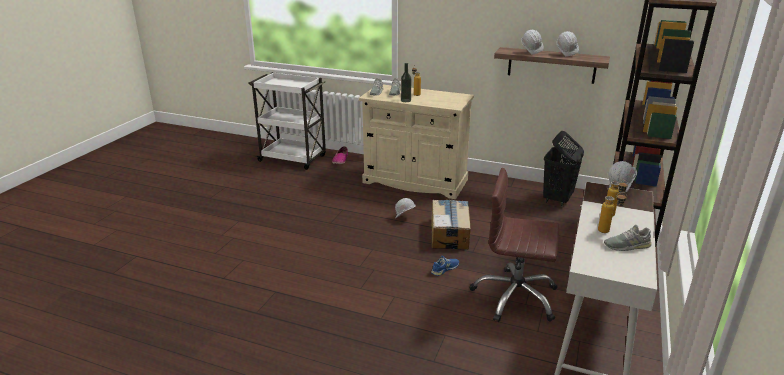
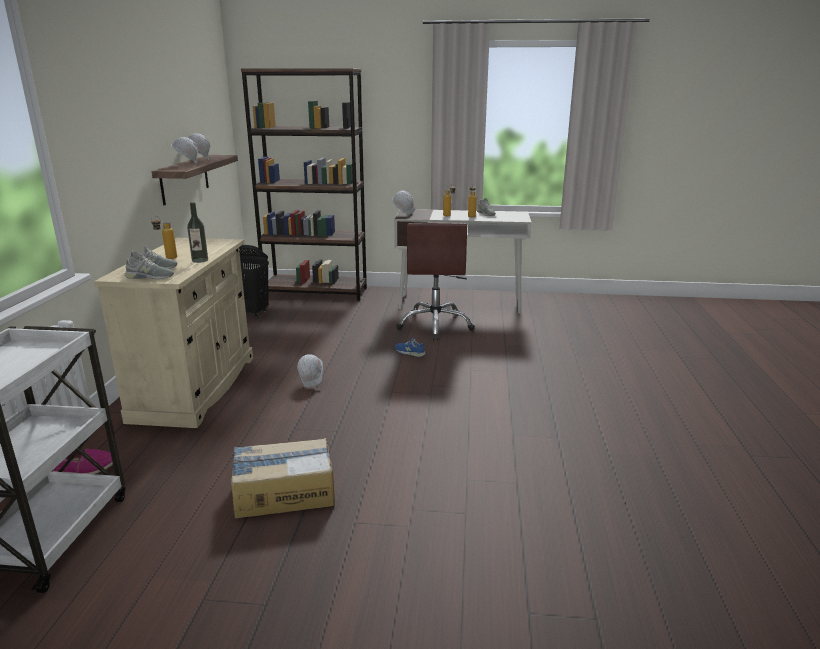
camera: 105 degrees left, 5 degrees down
(450, 233) = (339, 355): cardboard box -> cardboard box (283, 492)

